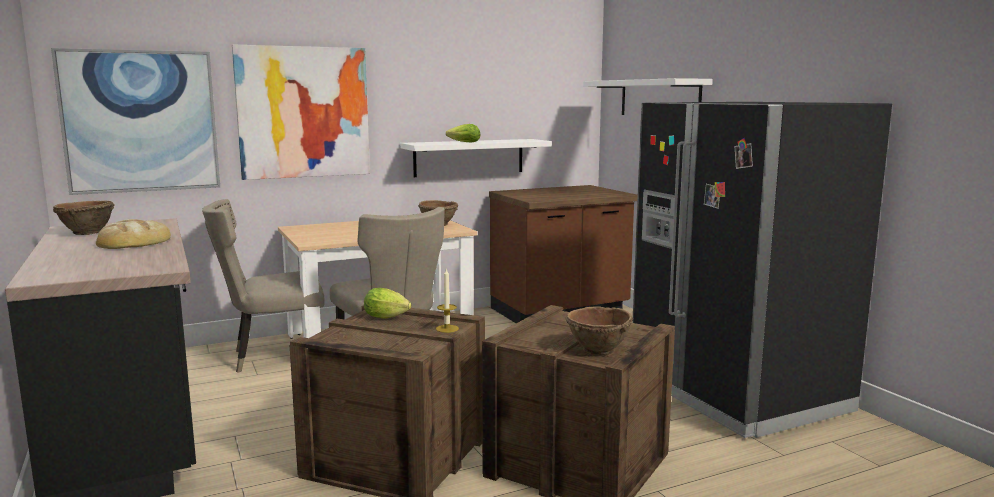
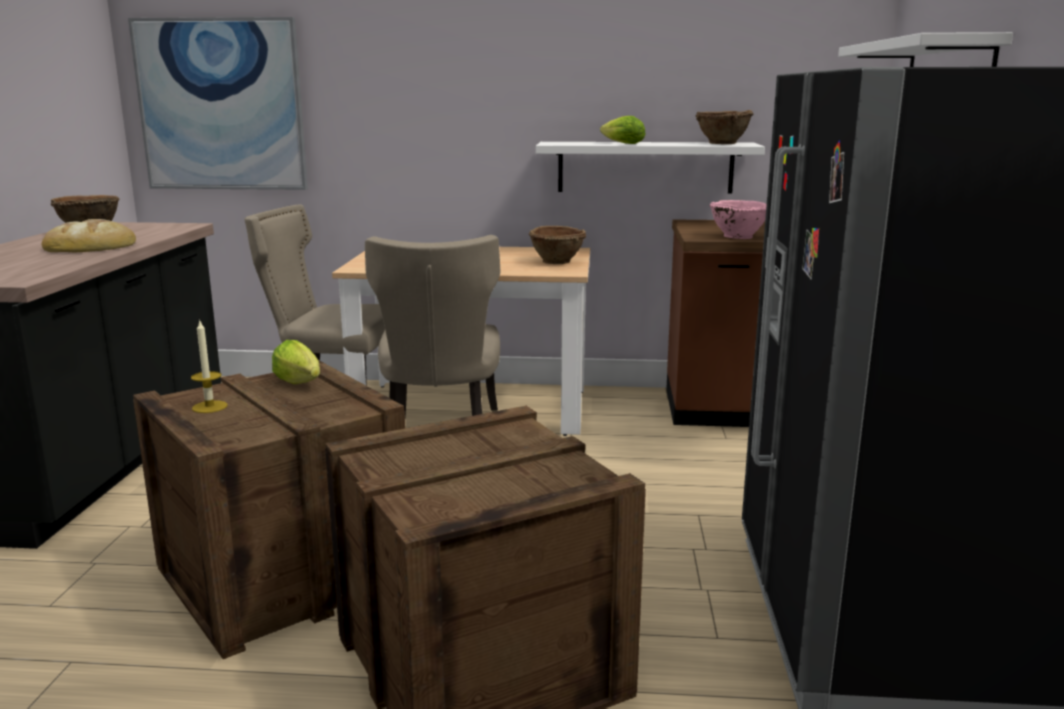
camera: 30 degrees right, 5 degrees up
(303, 112) = (409, 96): picture -> none
(447, 329) = (331, 414): candle -> candle (209, 407)
(553, 198) = (738, 236): none -> pink bowl
(598, 350) = (451, 498): brown bowl -> brown bowl (722, 143)

